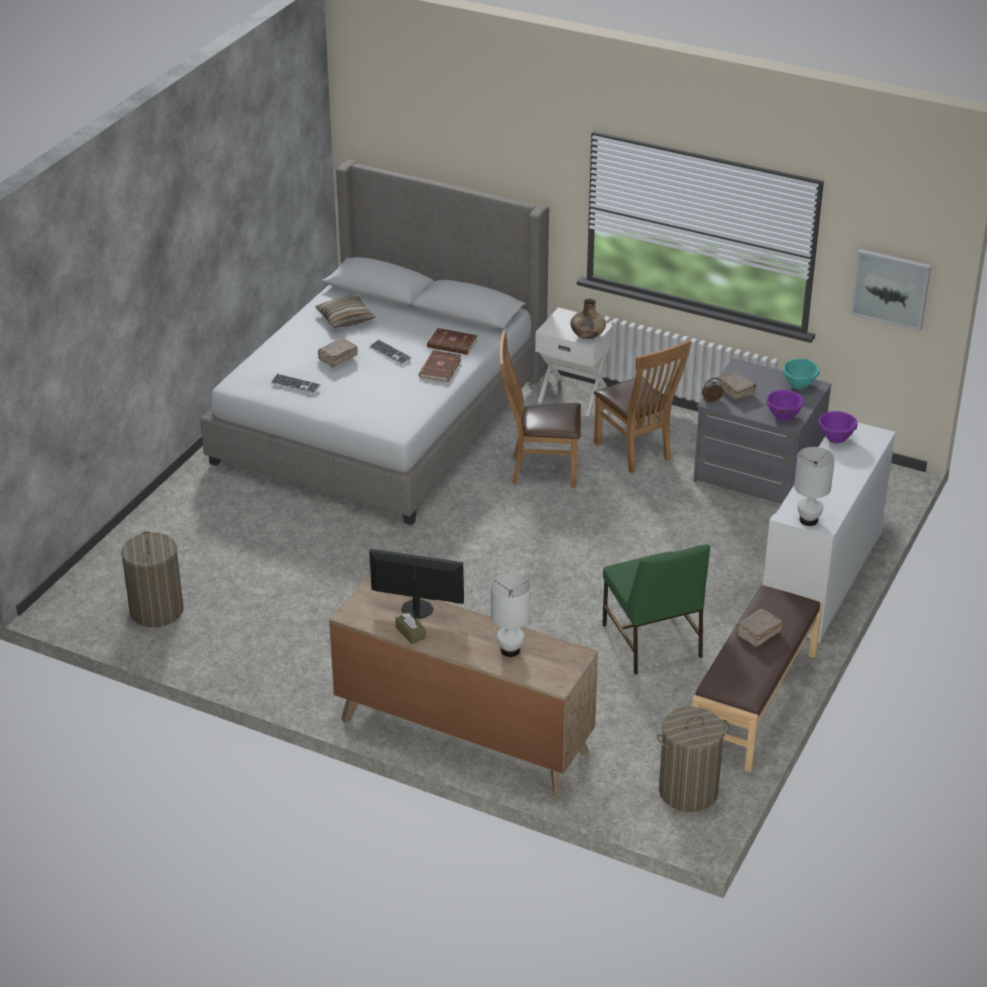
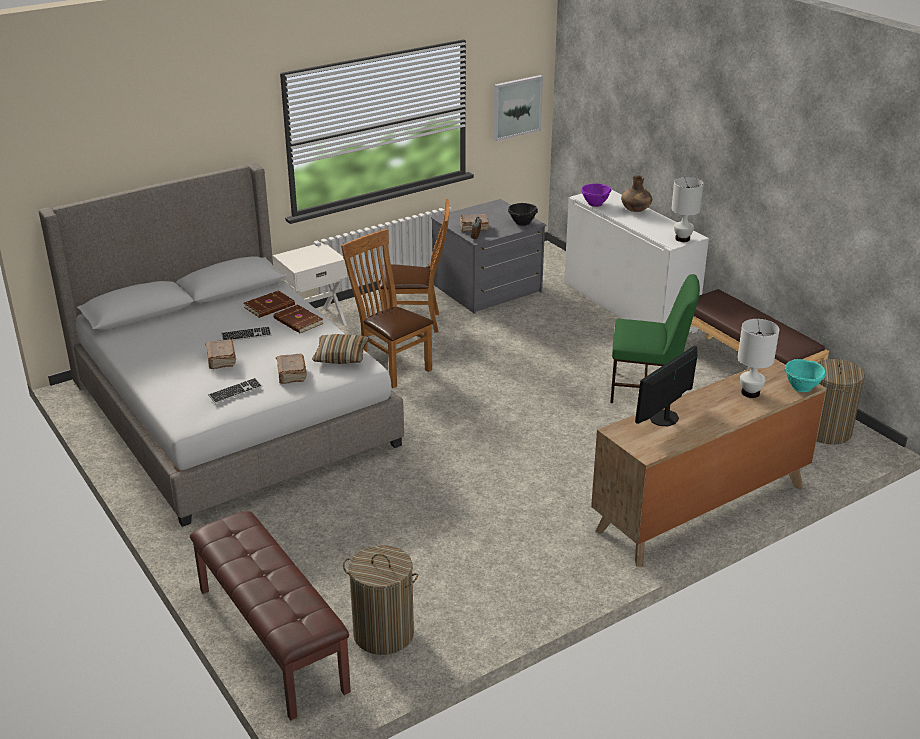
camera: 60 degrees left, 5 degrees down
(114, 560) = (270, 639): none -> brown bench
(345, 319) = (161, 340): pillow -> pillow (341, 356)
(410, 633) = (696, 430): brown tissue box -> none
(539, 470) = (391, 366): brown chair -> brown chair turned 105 degrees clockwise
(587, 336) = (328, 256): brown vase -> brown vase (635, 210)
(758, 634) = (740, 319): brown book -> brown book (291, 374)
(783, 416) = (522, 223): purple bowl -> black bowl
(799, 385) = (491, 207): turquoise bowl -> turquoise bowl (802, 387)

